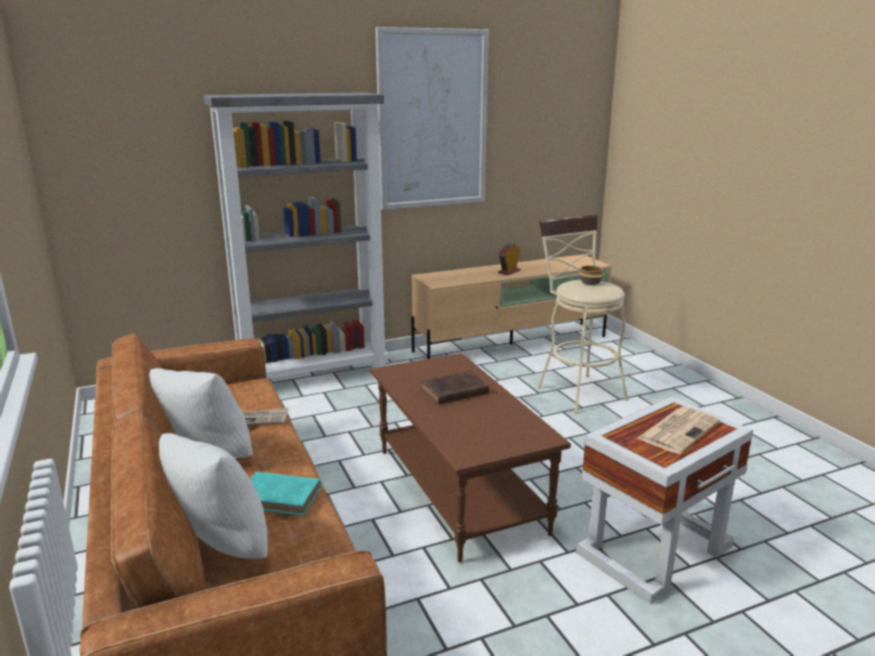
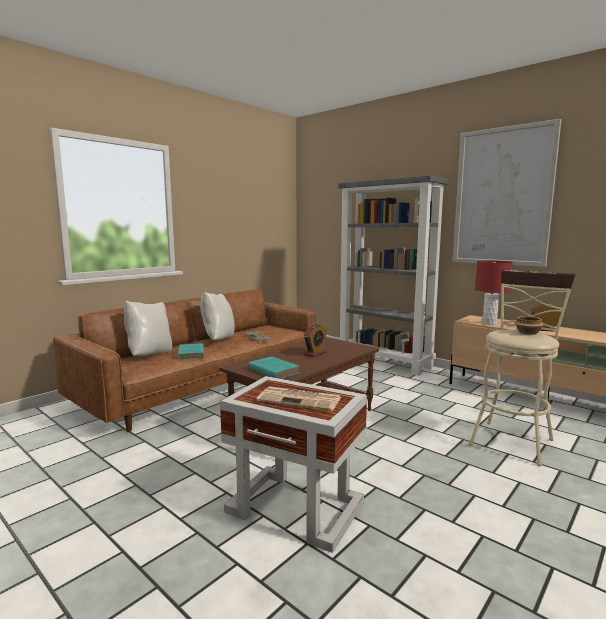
camera: 65 degrees right, 10 degrees down
(453, 392) = (315, 353): brown book -> alarm clock
(461, 280) = (489, 323): none -> red table lamp
(507, 433) = (273, 370): none -> turquoise book

